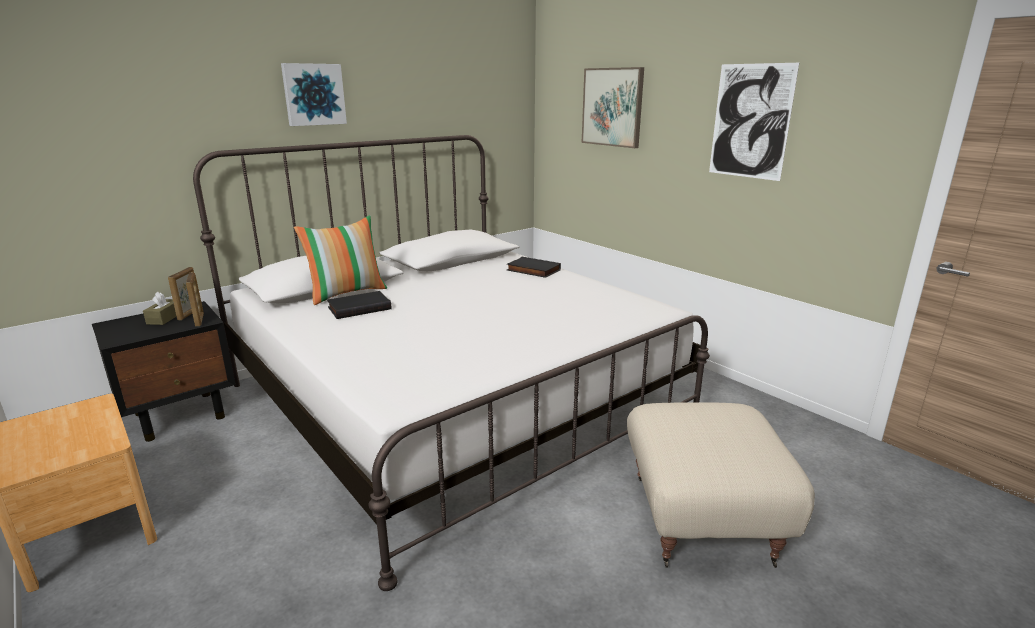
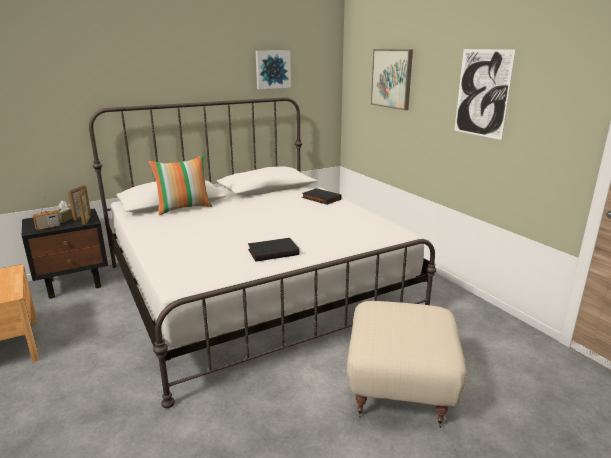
camera: 10 degrees right, 0 degrees up
(140, 333) = (48, 227): none -> radio
(313, 94) = (173, 69): picture -> picture (272, 69)
(359, 308) = (187, 219): black book -> black book (273, 252)

